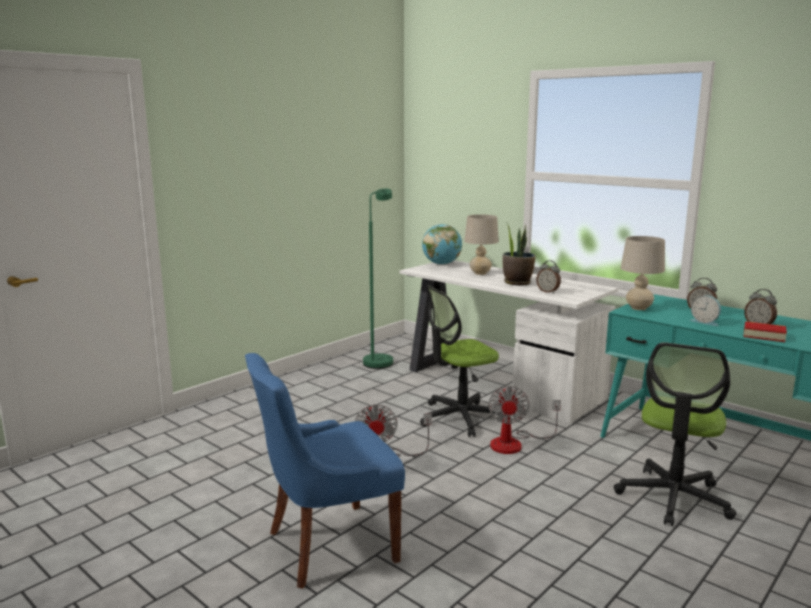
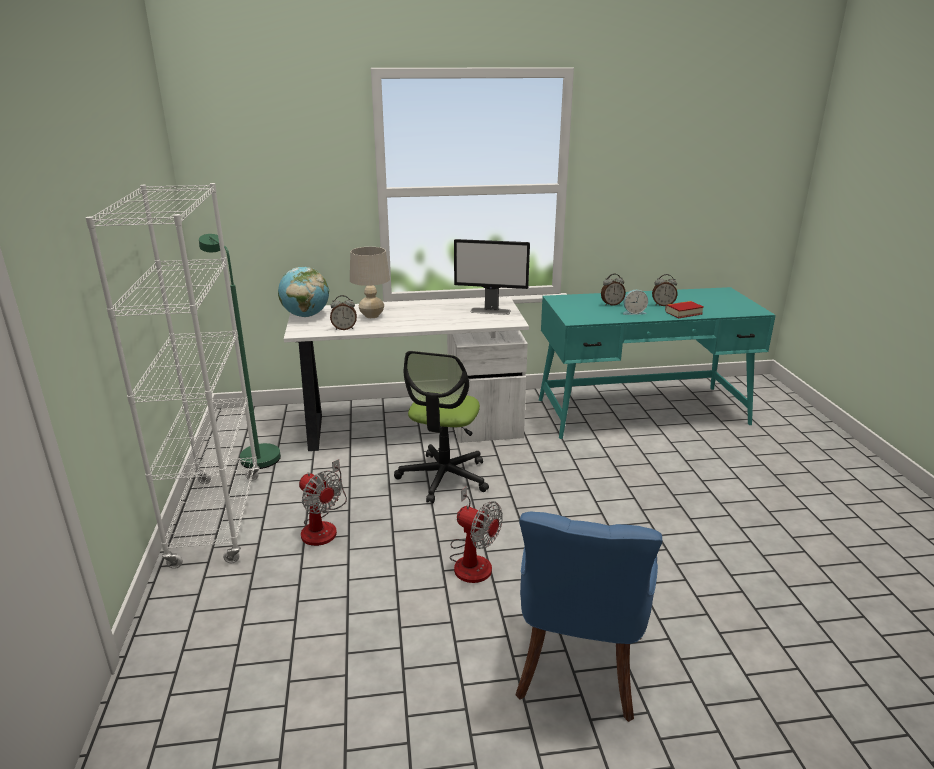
camera: 50 degrees left, 10 degrees up
(306, 380) = (217, 519): none -> white bookcase
(515, 443) = (522, 477): fan -> fan (323, 526)
(517, 282) = (430, 317): potted plant -> none
(548, 291) = (477, 319): alarm clock -> alarm clock (344, 328)
(573, 290) = (490, 311): none -> monitor
(638, 308) = (572, 314): beige table lamp -> none
(673, 498) = (671, 463): office chair -> none

